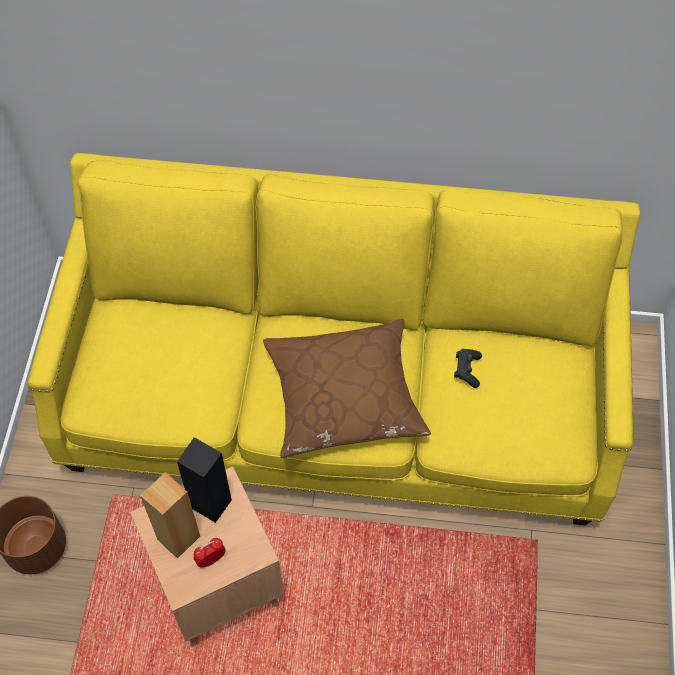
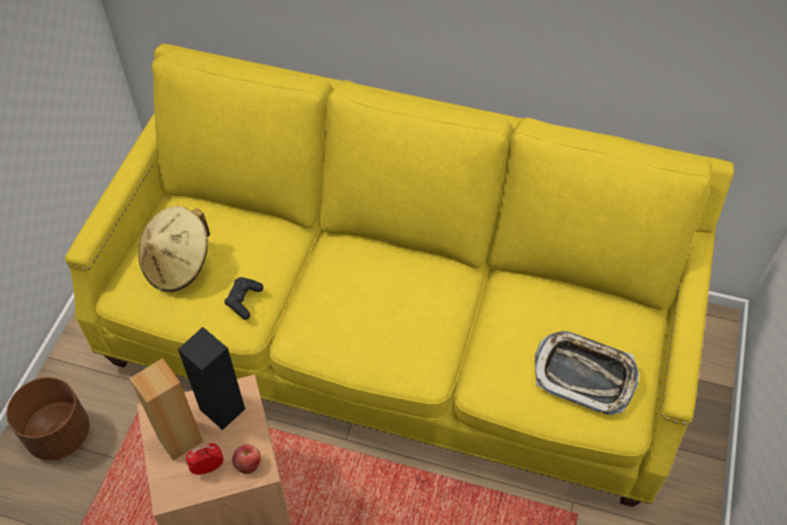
camera: 10 degrees right, 5 degrees down
(133, 370) = (178, 264): none -> beige hat
(246, 549) = (248, 463): none -> apple
(344, 396) = (388, 321): brown pillow -> none
(467, 370) = (523, 315): black game controller -> black game controller (244, 301)
(531, 419) = (584, 375): none -> tray

